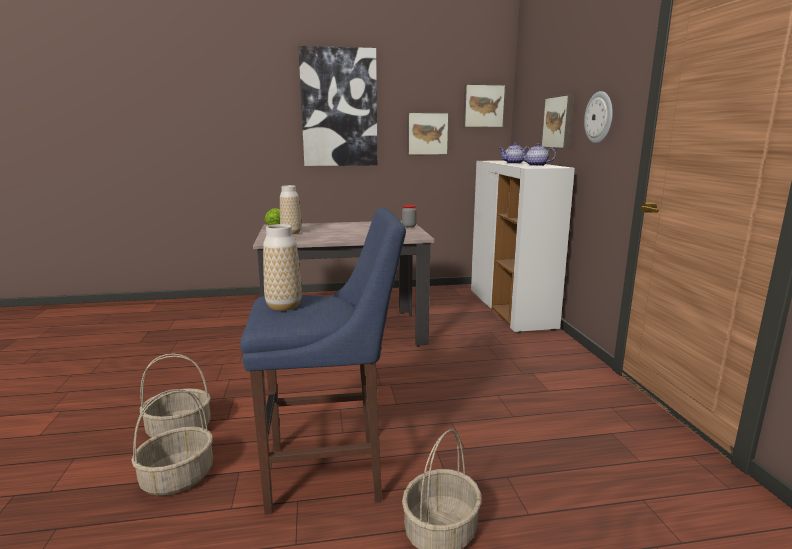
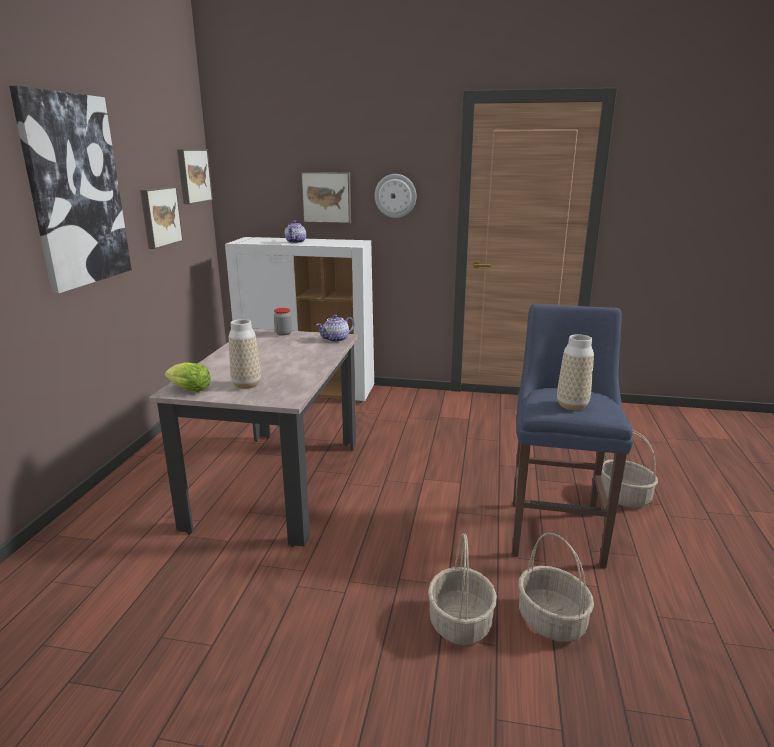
camera: 70 degrees left, 5 degrees up
(536, 165) = (336, 242): teapot -> teapot (336, 340)

